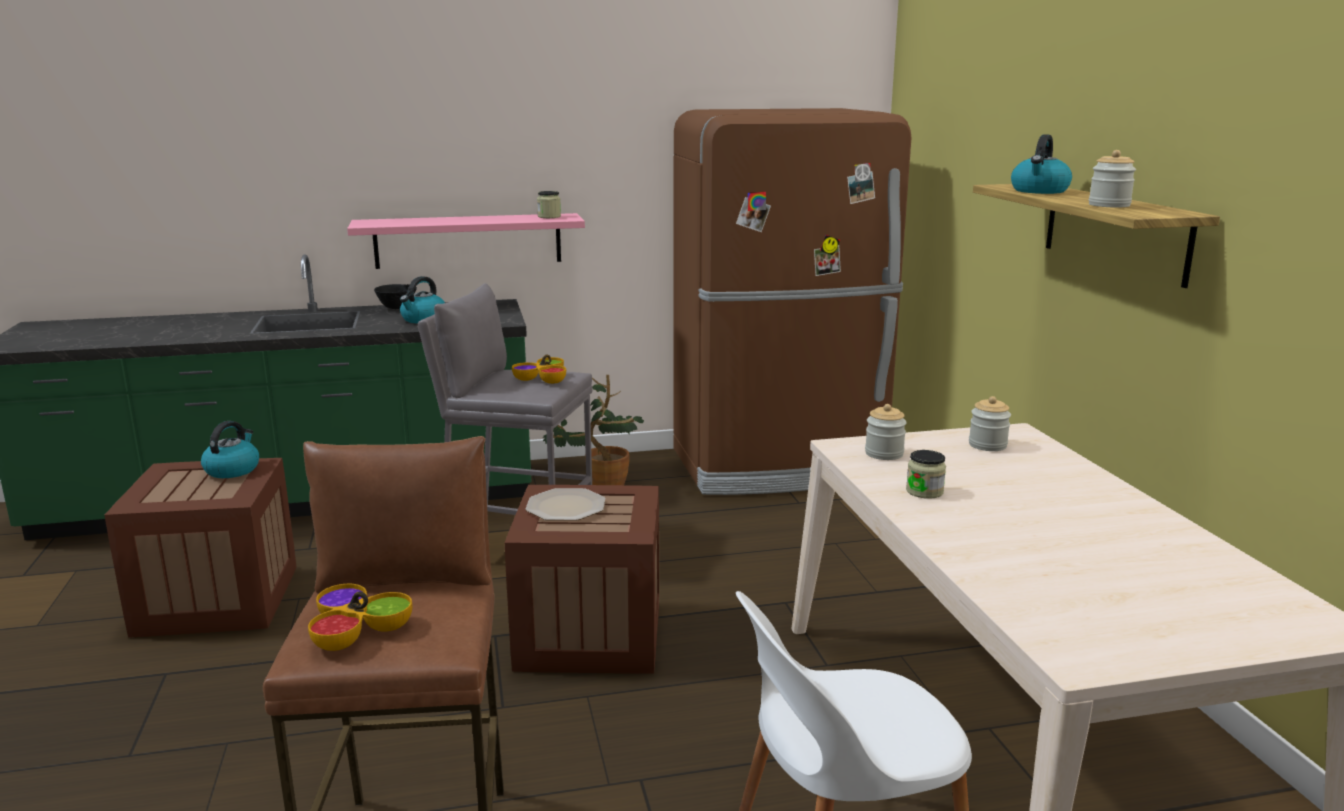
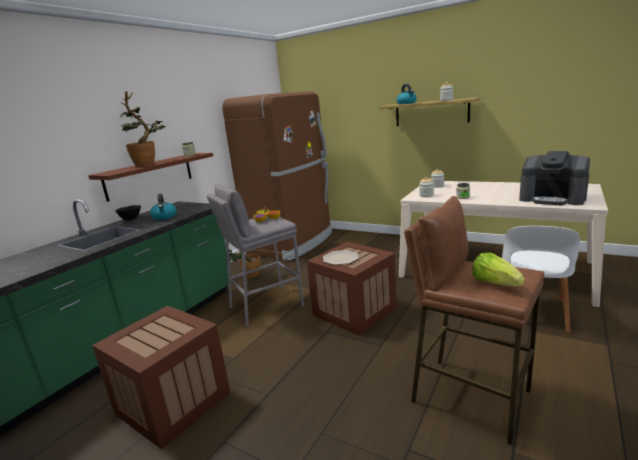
camera: 45 degrees left, 0 degrees up
(232, 470) = (157, 321): kettle -> none
(357, 629) = (495, 283): bowl -> lettuce
(447, 221) = (149, 164): none -> potted plant
(468, 240) = (150, 176): pink shelf -> brown shelf
(1074, 596) = (552, 199): none -> coffee machine

